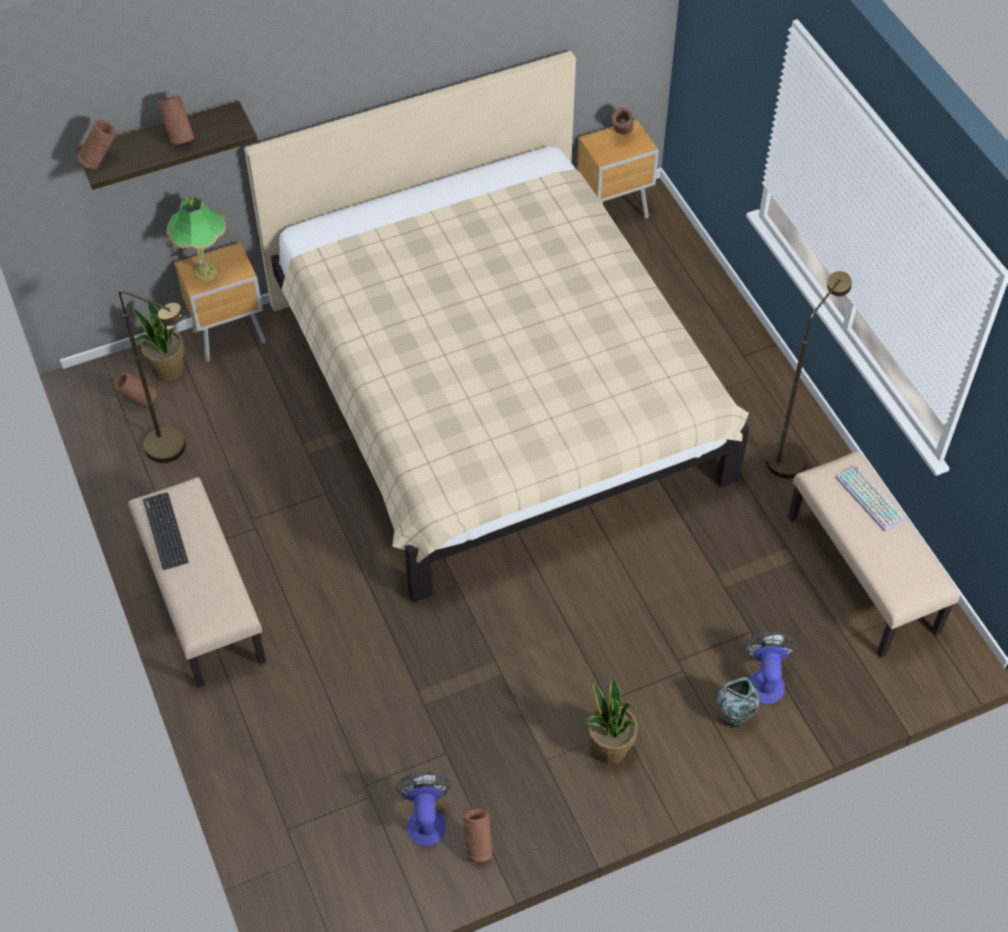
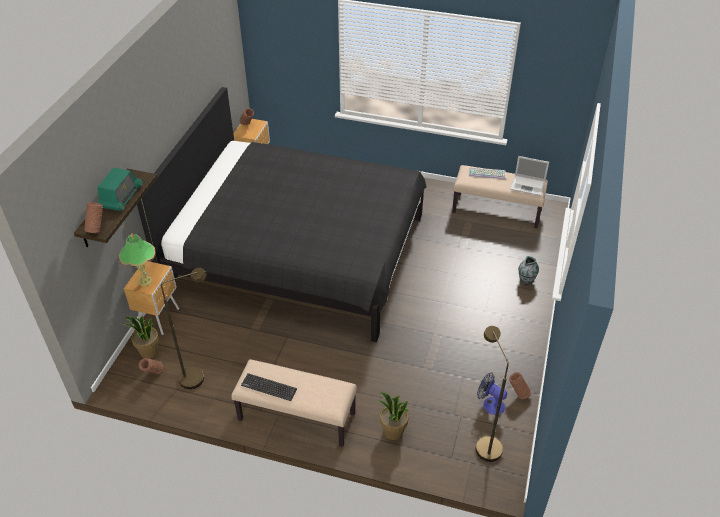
camera: 50 degrees left, 10 degrees down
(179, 138) = (121, 197): brown vase -> radio
(495, 392) = (299, 253): beige bed -> black bed
(609, 748) = (508, 324): potted plant -> potted plant (393, 432)
(765, 680) = (518, 262): fan -> none
(790, 453) = (424, 195): brown floor lamp -> brown floor lamp (485, 443)
(904, 574) = (528, 185): none -> laptop

